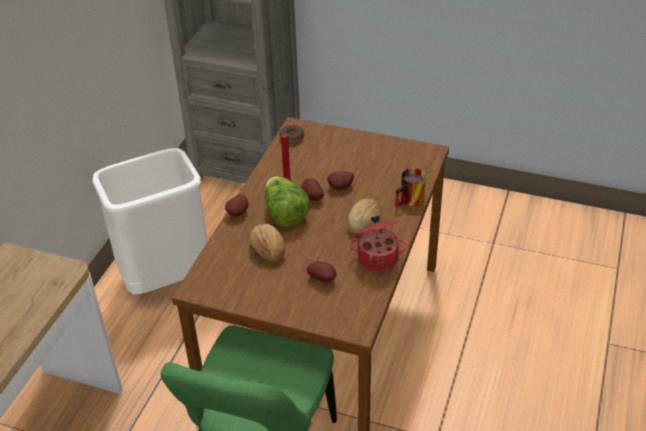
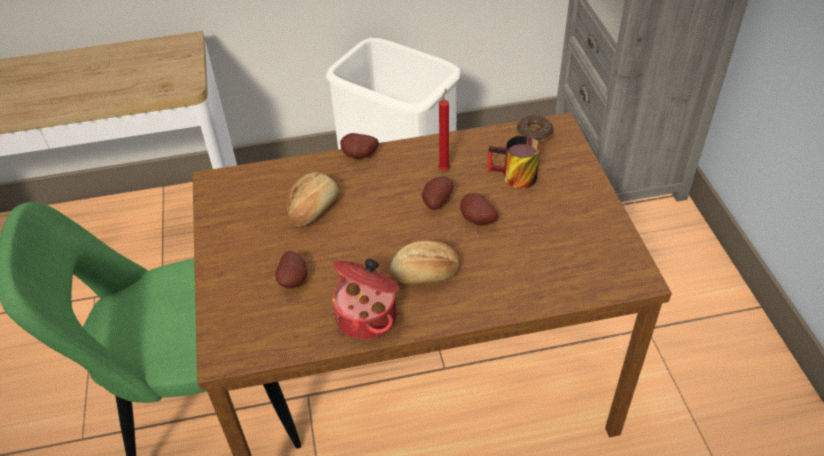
camera: 60 degrees right, 5 degrees up
(285, 214) = (386, 194): lettuce -> none
(410, 201) = (508, 302): mug -> mug (513, 178)

